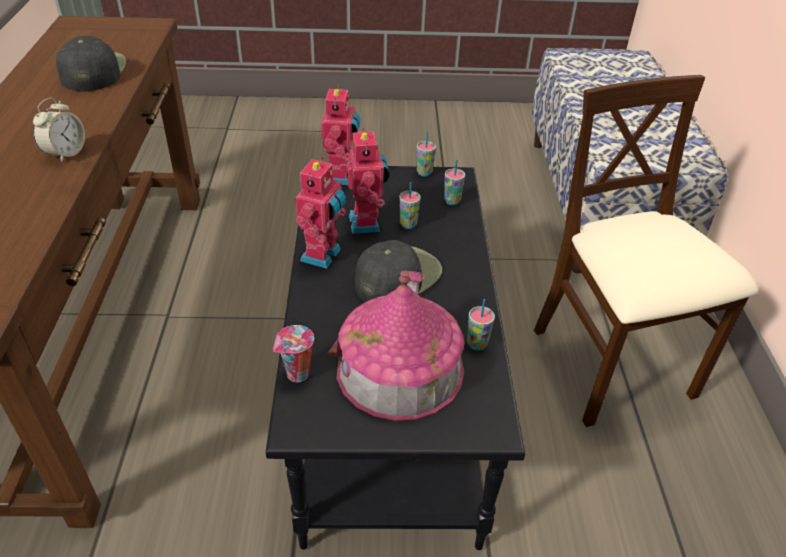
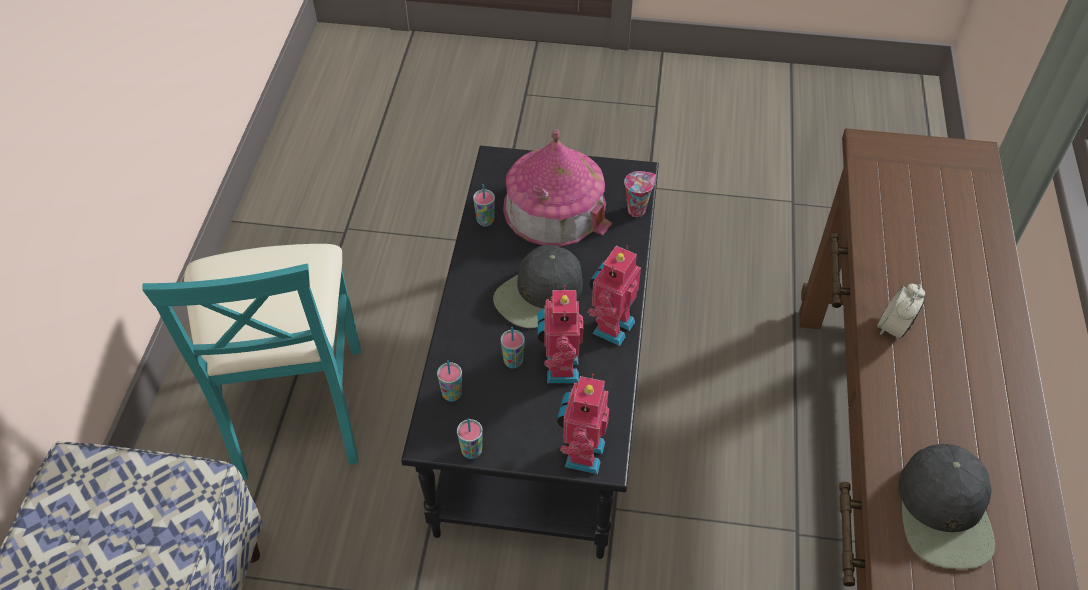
camera: 170 degrees left, 10 degrees up
(610, 365) = (296, 408): beige chair -> turquoise chair

